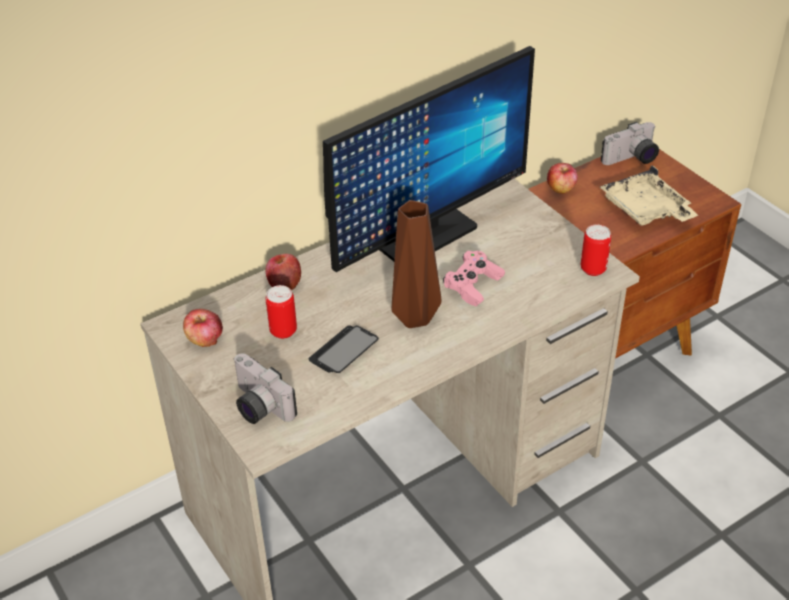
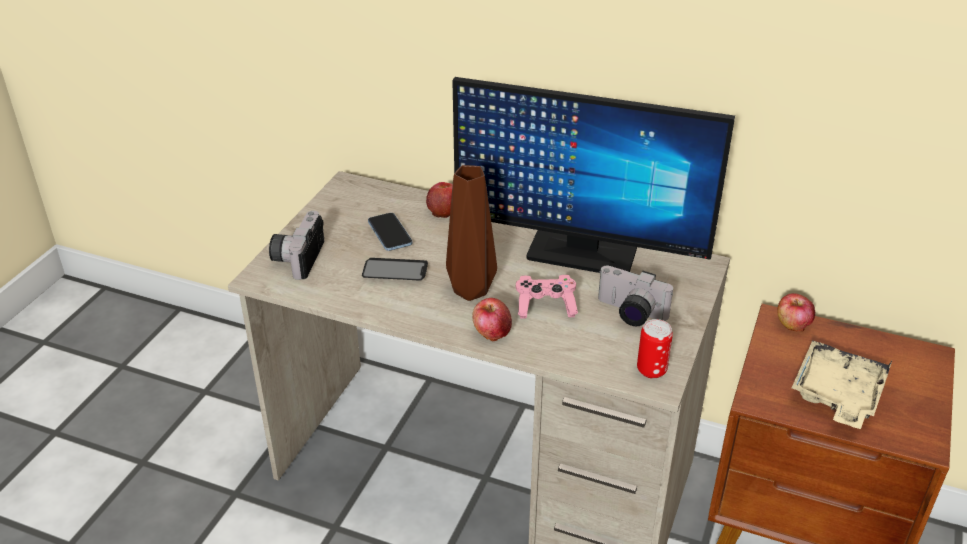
camera: 55 degrees right, 5 degrees down
(205, 339) = (347, 203): apple -> apple (492, 332)
(283, 331) = (390, 233): can -> phone
(631, 159) = (905, 354): camera -> camera (629, 313)

